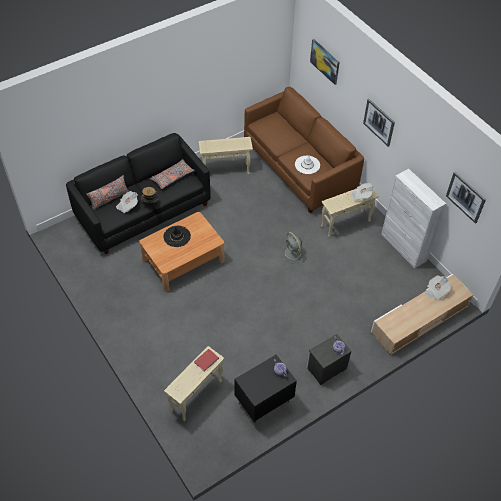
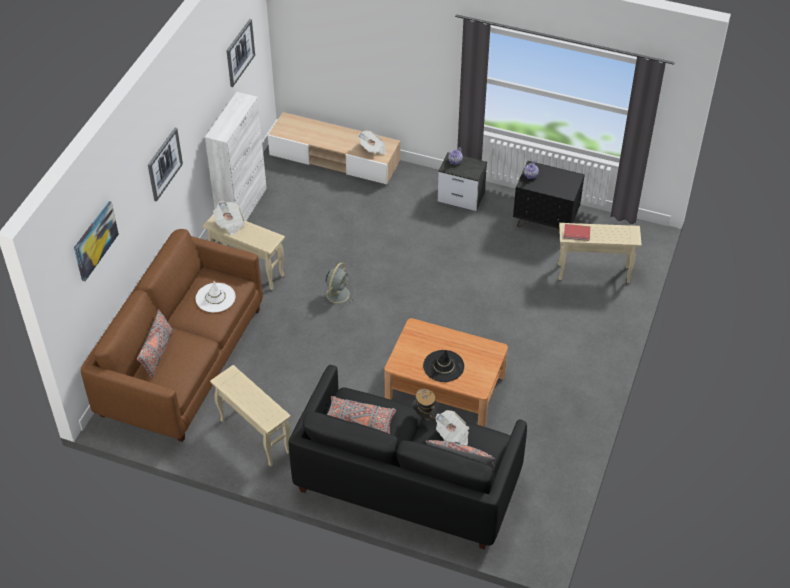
camera: 125 degrees left, 5 degrees down
(287, 128) = (157, 354): none -> grey pillow
(436, 291) = (304, 137): newspaper -> newspaper (373, 149)

